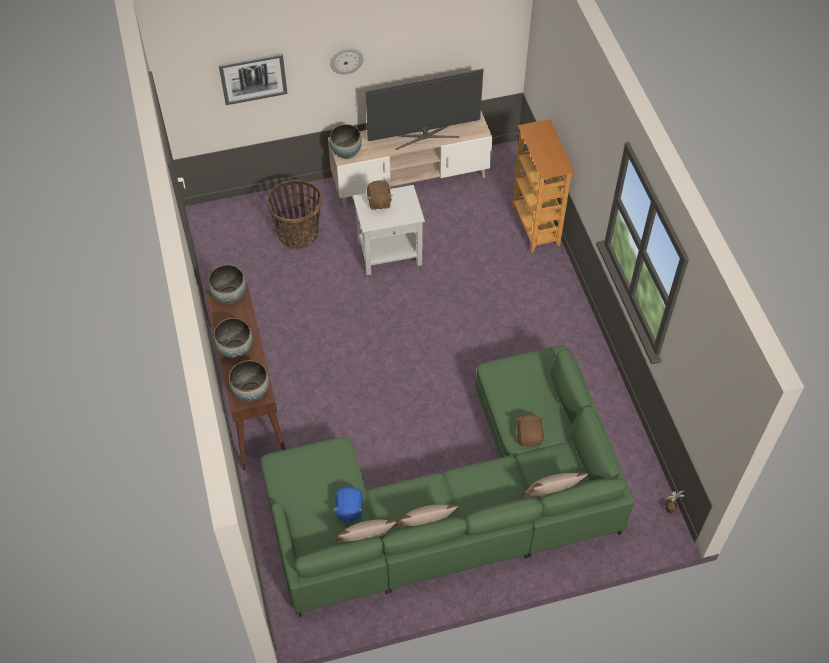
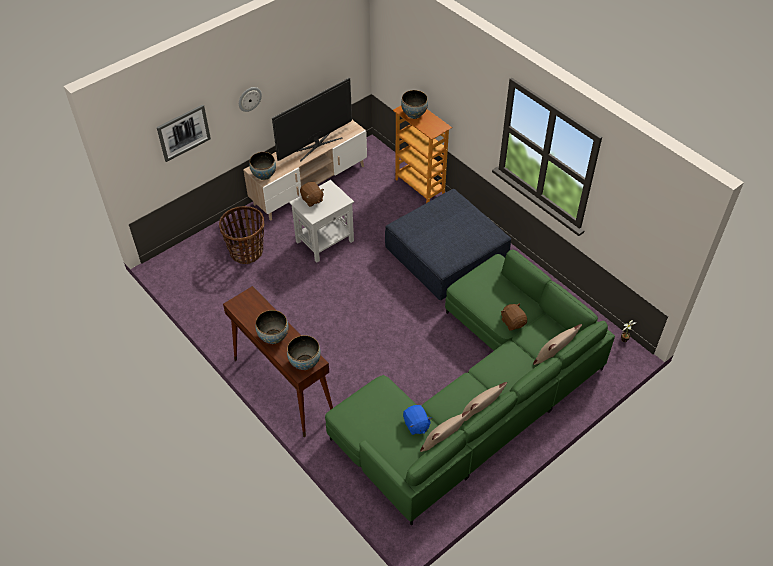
camera: 25 degrees left, 5 degrees down
(229, 296) = (244, 300): bowl -> bowl (414, 114)
(518, 322) = (446, 255): none -> blue ottoman

